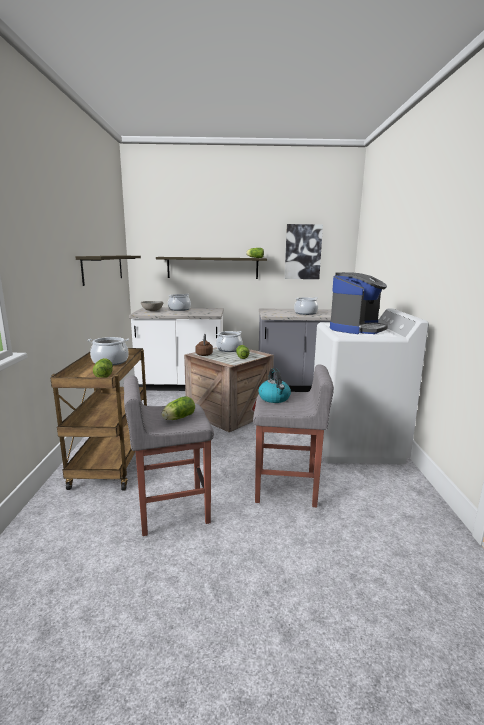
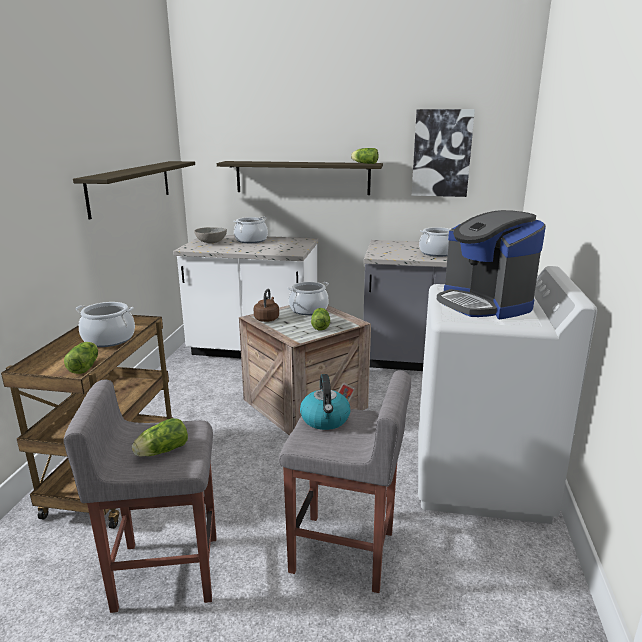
camera: 10 degrees right, 5 degrees up
(357, 329) = (484, 304): coffee machine -> coffee machine turned 105 degrees clockwise

